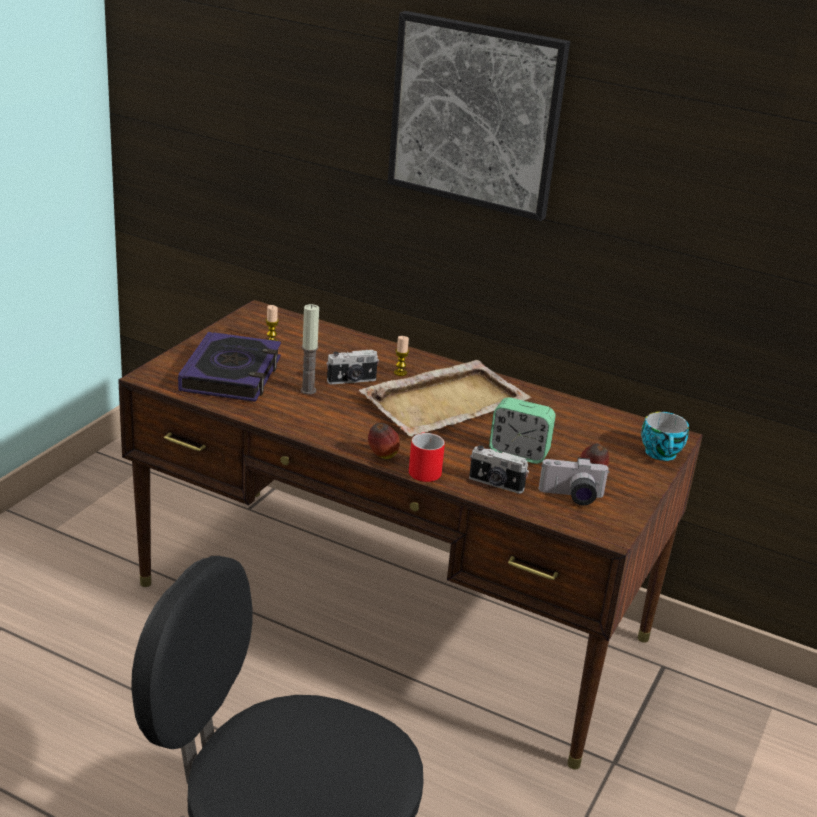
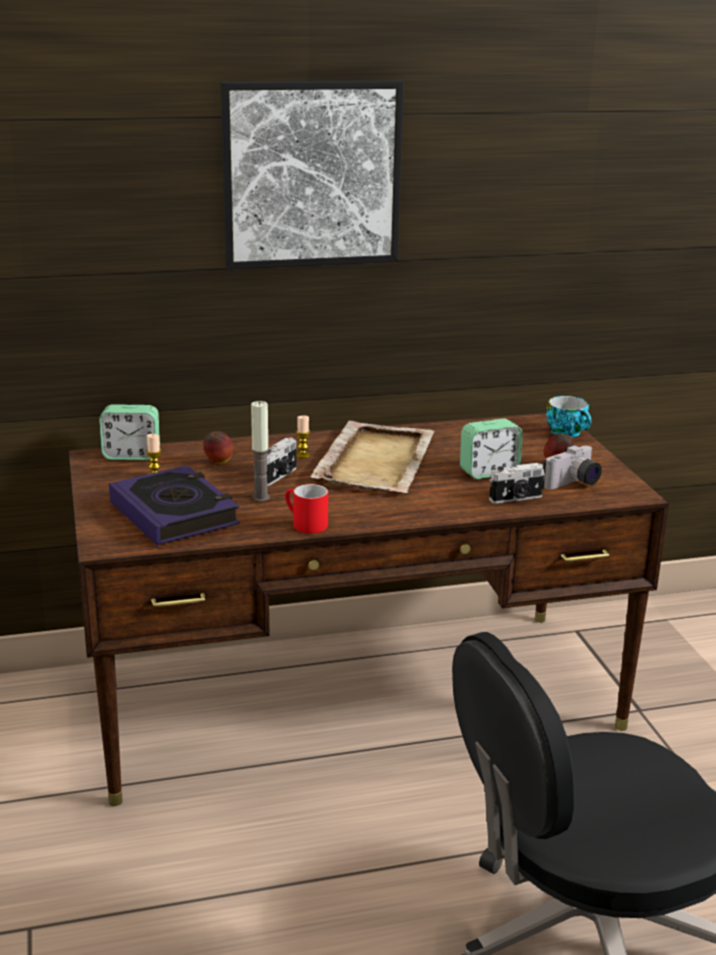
camera: 40 degrees left, 5 degrees down
(284, 320) = (131, 455): none -> alarm clock
(382, 456) = (410, 517): apple -> apple (218, 463)
(422, 469) = (453, 512): red mug -> red mug (304, 524)

